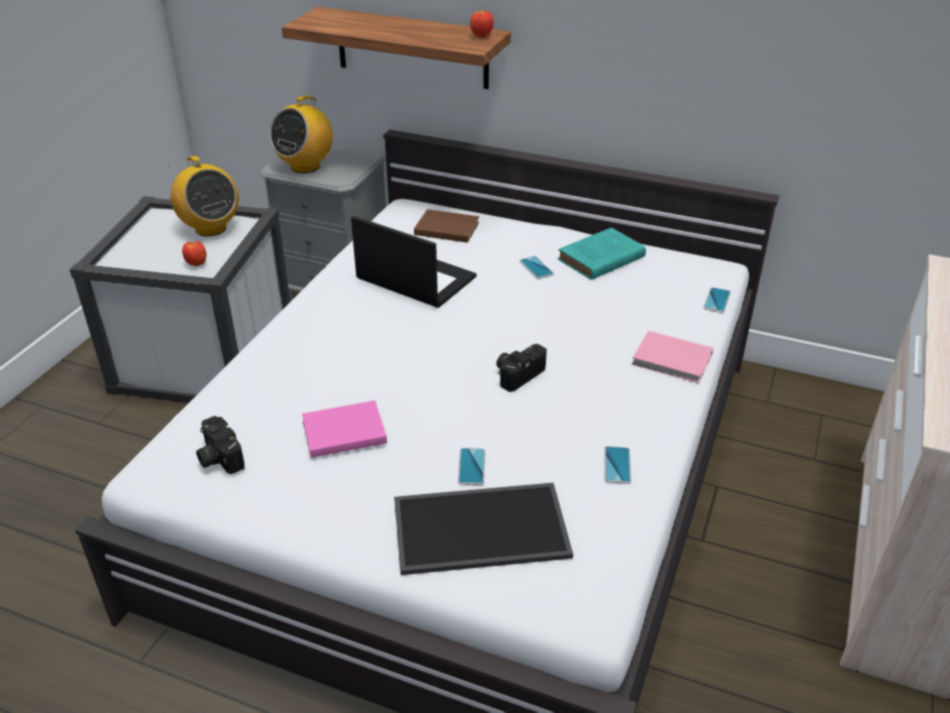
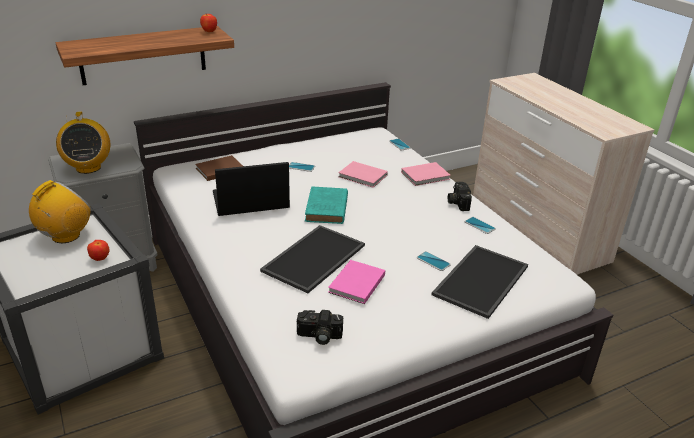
camera: 50 degrees left, 5 degrees down
(210, 228) = (65, 236): radio -> radio turned 60 degrees counterclockwise
(358, 375) = (313, 257): none -> tray
(518, 374) = (380, 214): camera -> camera (457, 202)
(588, 317) = (363, 176): none -> pink book
(599, 259) = (322, 150): turquoise book -> turquoise book (326, 209)

